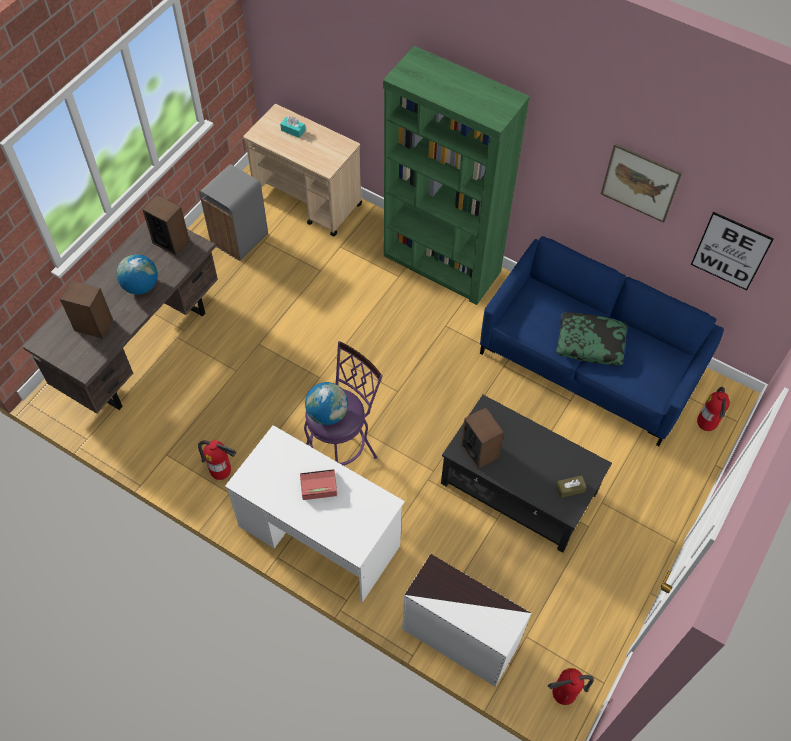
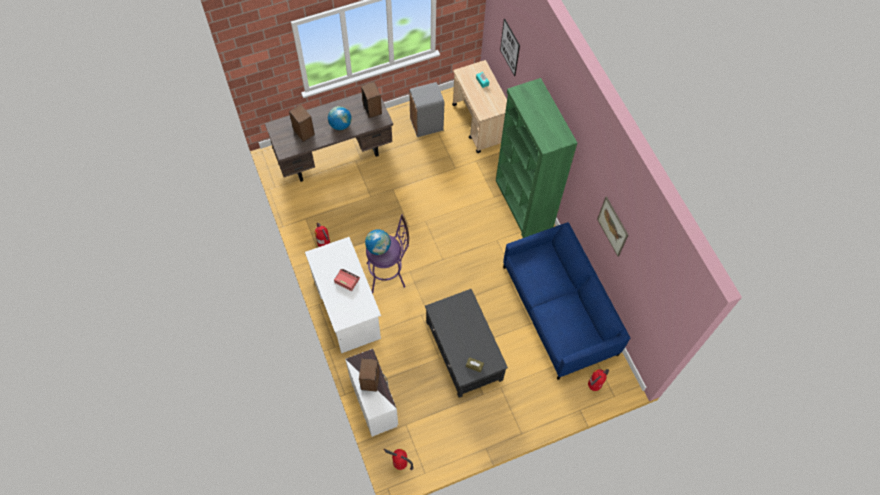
camera: 35 degrees right, 5 degrees up
(479, 451) = (444, 316): speaker -> speaker (370, 380)
(590, 343) = (552, 298): pillow -> none
(730, 251) = (640, 295): picture -> picture (510, 47)

